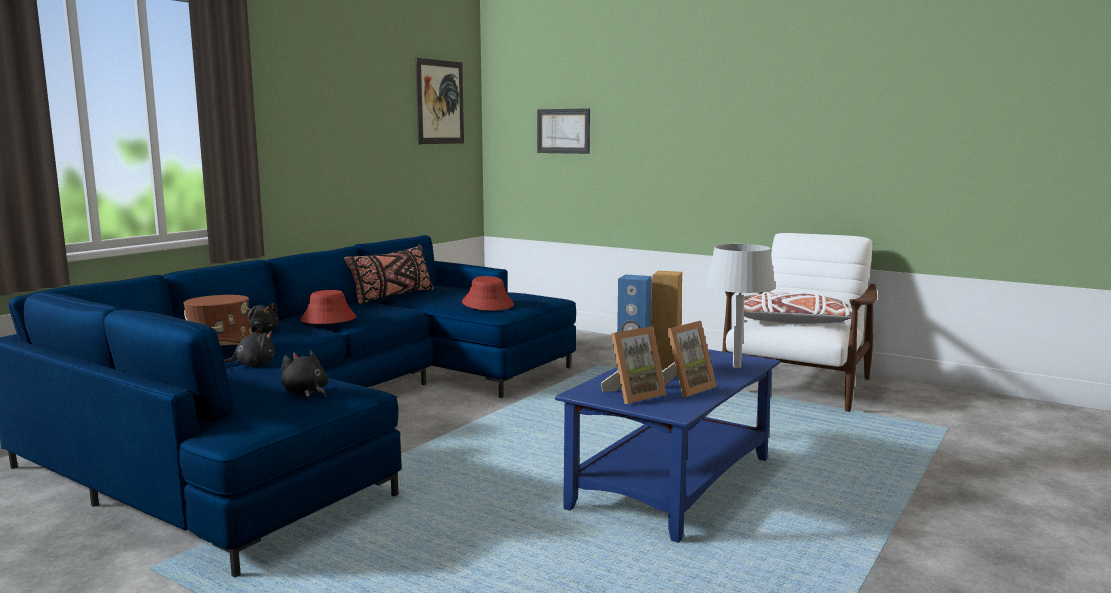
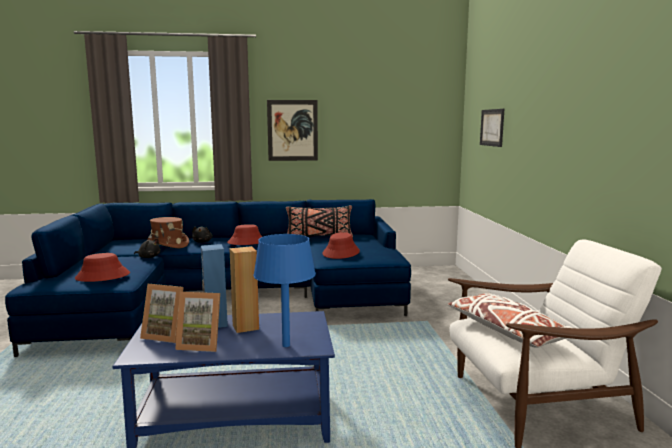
camera: 50 degrees right, 0 degrees up
(306, 393) = (102, 276): black plush toy -> red hat
(440, 102) = (416, 106): picture -> picture (292, 130)
(736, 367) = (286, 345): grey table lamp -> blue table lamp

